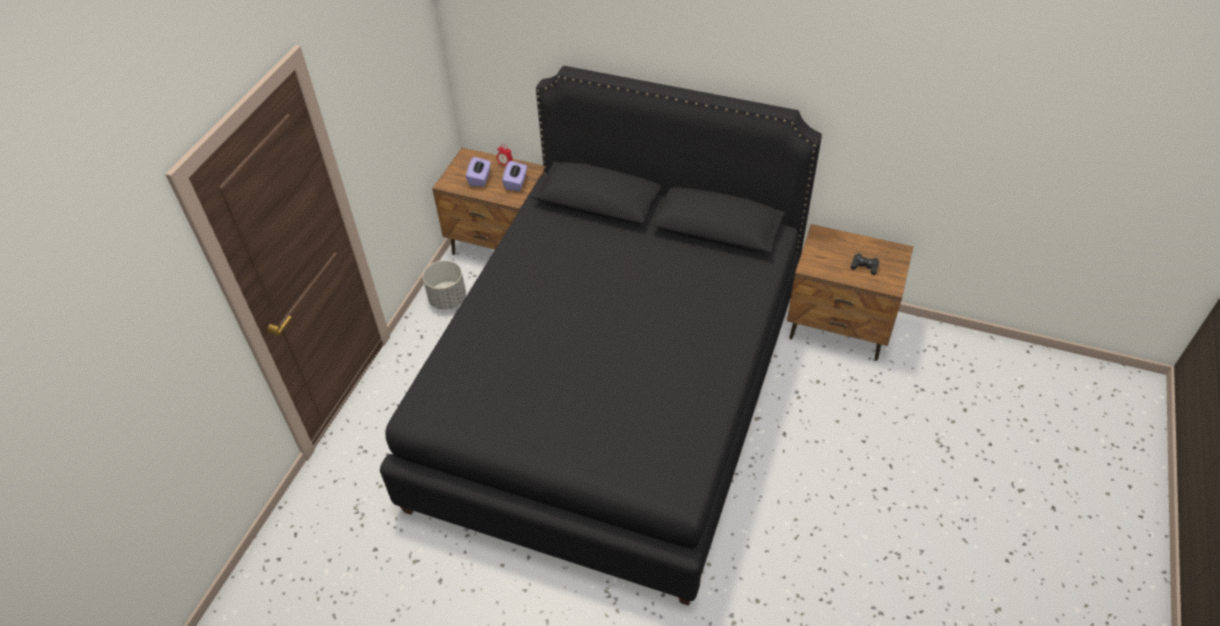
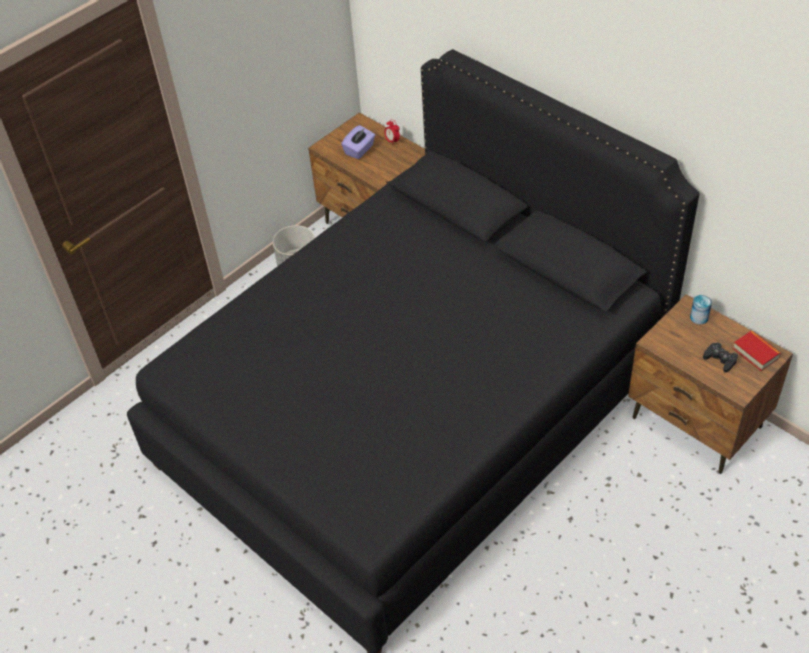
camera: 25 degrees right, 0 degrees up
(516, 183) = (393, 164): purple tissue box -> none
(831, 239) = (699, 317): none -> can
(887, 254) = (755, 353): none -> book

